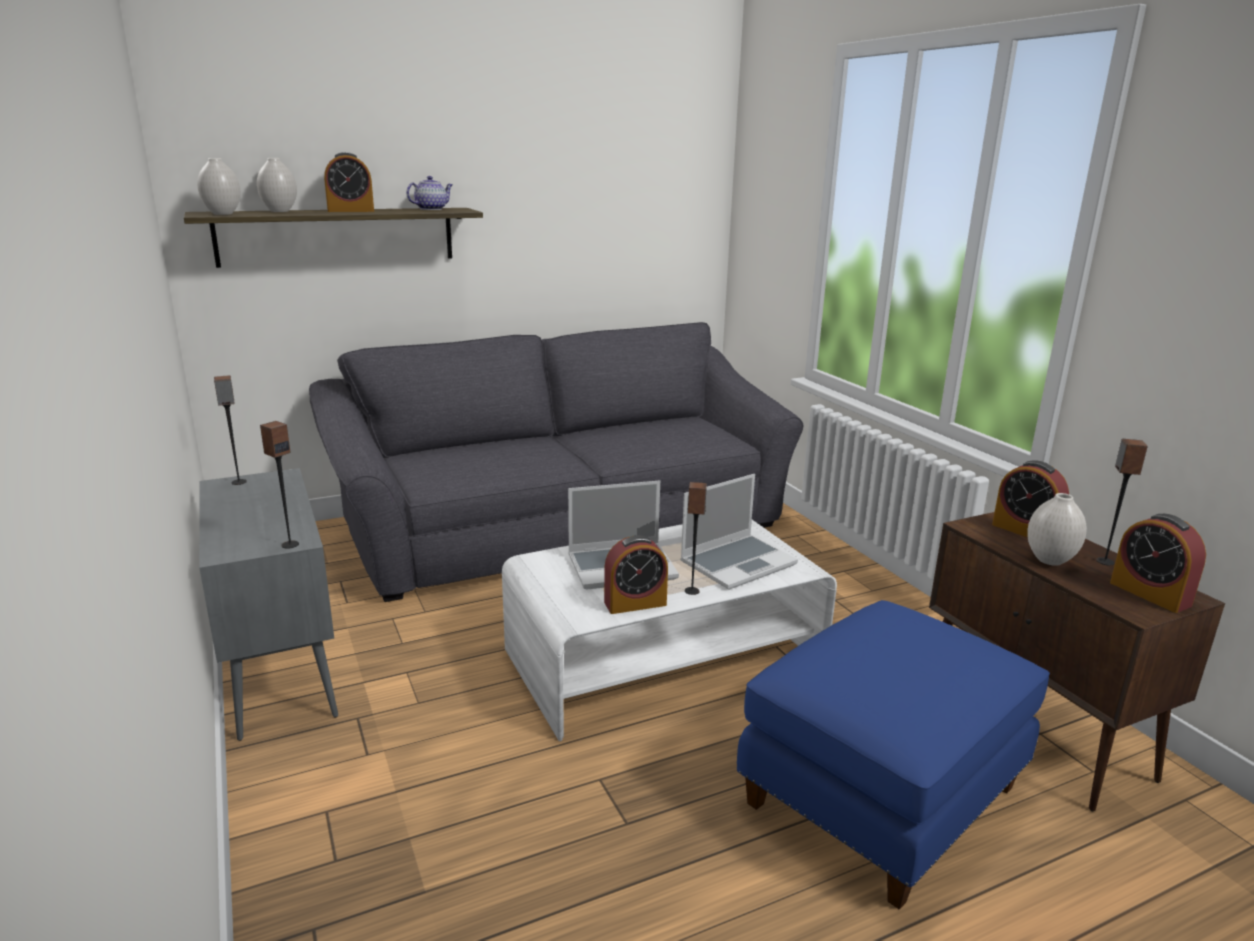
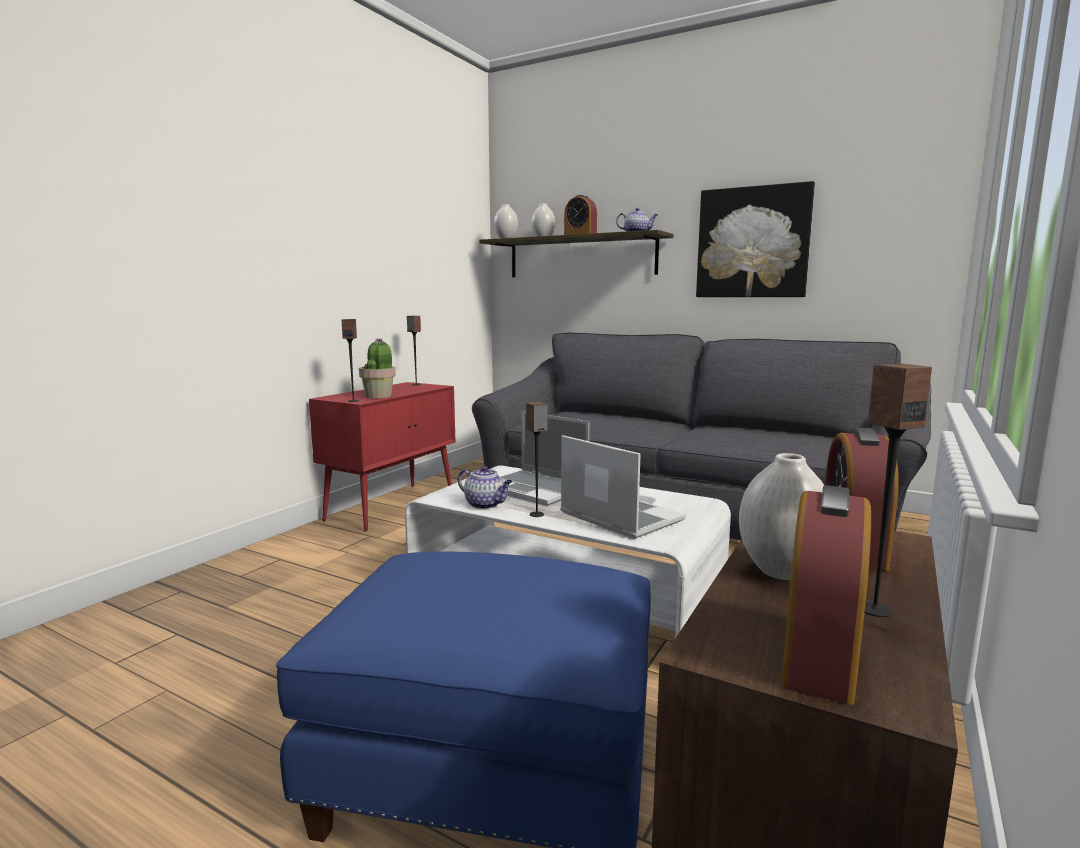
camera: 55 degrees right, 10 degrees down
(280, 670) = (392, 506): grey cabinet -> red cabinet
(285, 522) = (379, 396): none -> potted plant
(557, 220) = (753, 243): none -> picture
(635, 603) = (485, 504): alarm clock -> teapot
(738, 562) = (618, 517): laptop -> laptop turned 150 degrees counterclockwise

